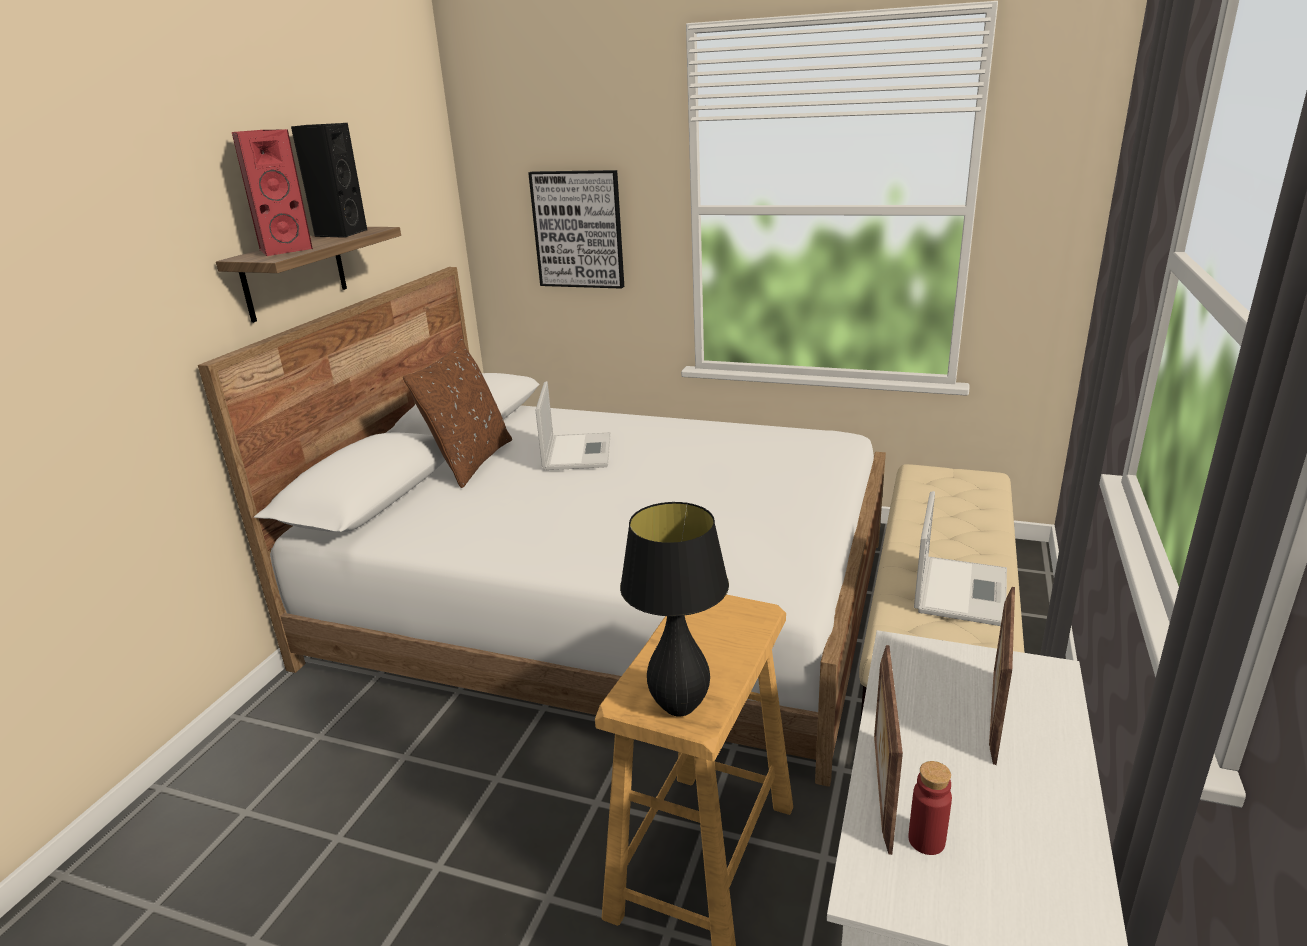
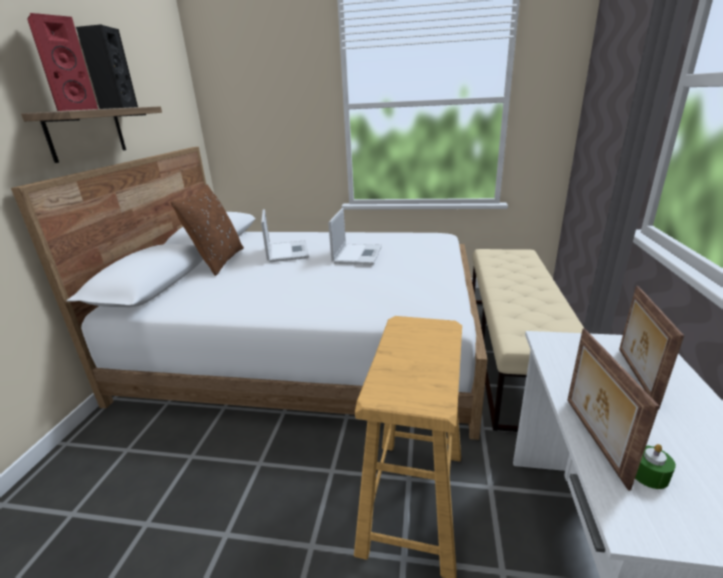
camera: 10 degrees left, 0 degrees up
(578, 229) = (274, 122): picture -> none
(680, 707) = (419, 395): black table lamp -> none
(926, 840) = (648, 474): red bottle -> green candle
(960, 589) = (540, 309): laptop -> laptop (357, 254)

